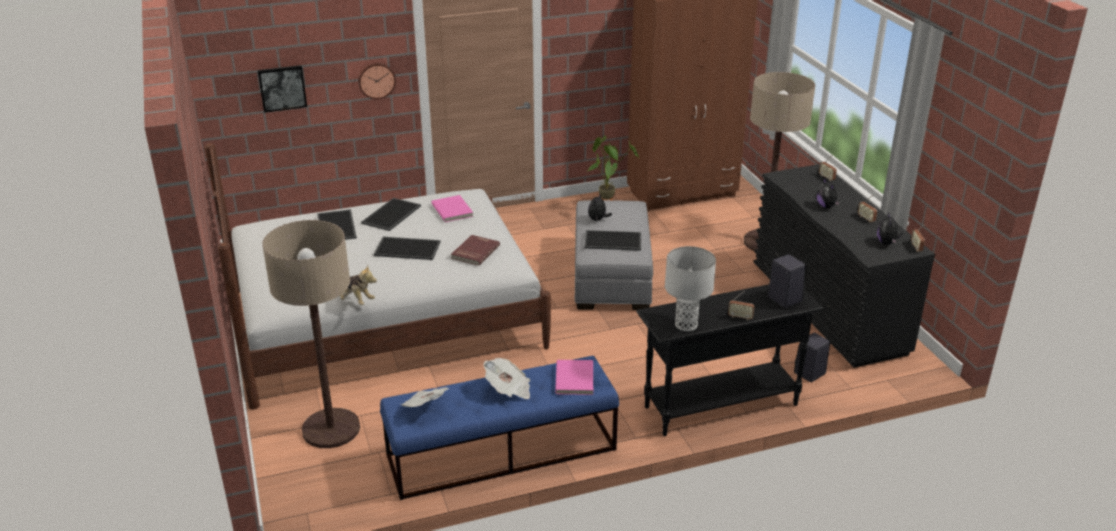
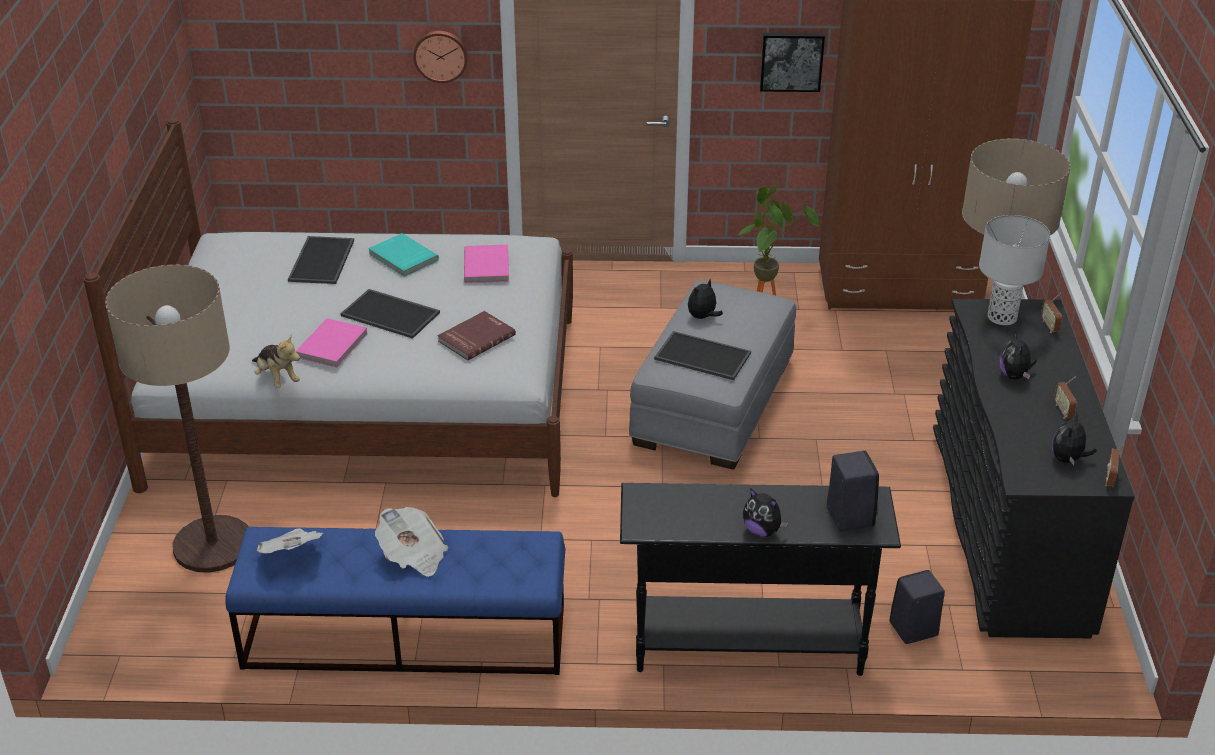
camera: 20 degrees right, 5 degrees up
(282, 88) = (307, 49): picture -> picture (791, 61)
(392, 215) = (402, 258): tray -> turquoise book
(575, 379) = (511, 562): pink book -> pink book (333, 345)
(685, 325) = (674, 523): white table lamp -> white table lamp (1001, 317)
(740, 317) = (762, 531): radio -> plush toy

